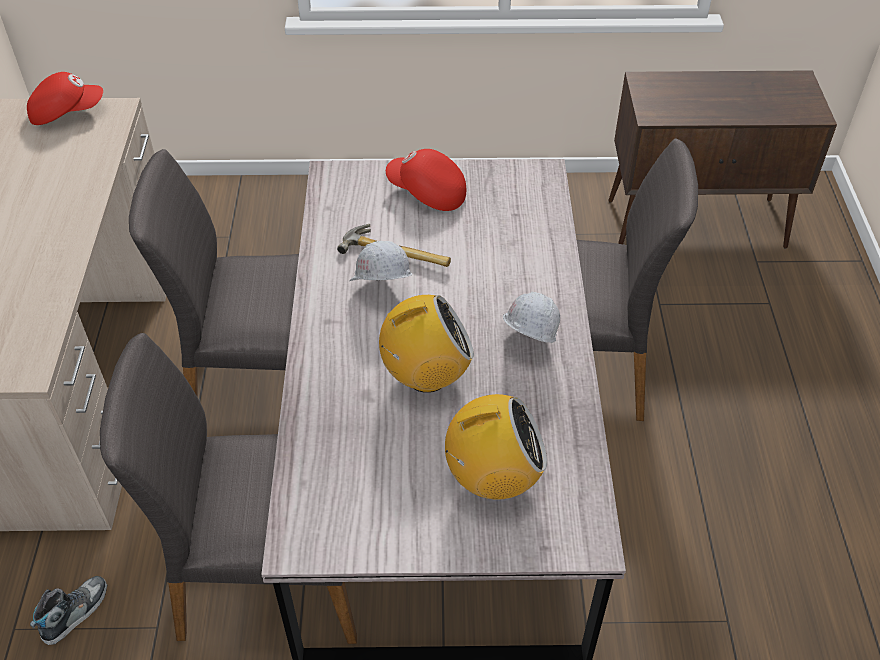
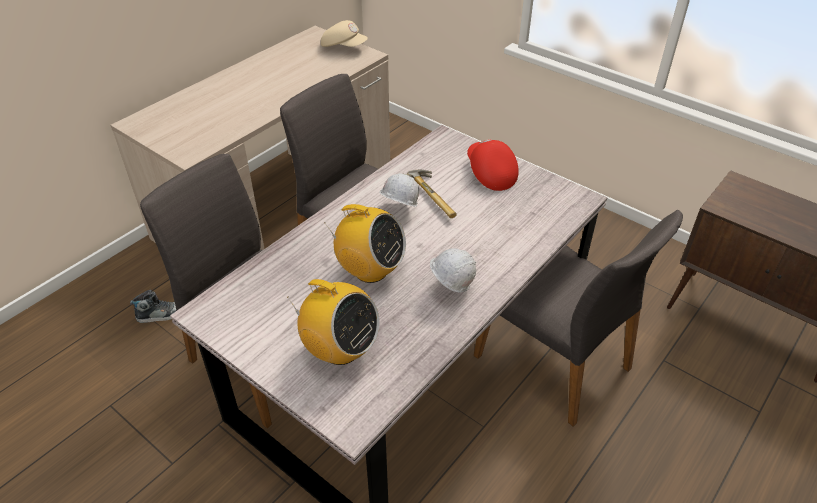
camera: 40 degrees right, 5 degrees down
(67, 112) = (344, 47): red cap -> beige cap

